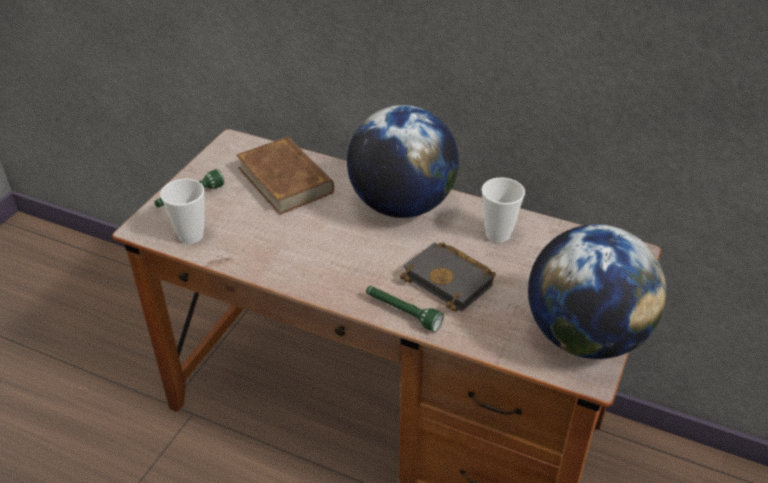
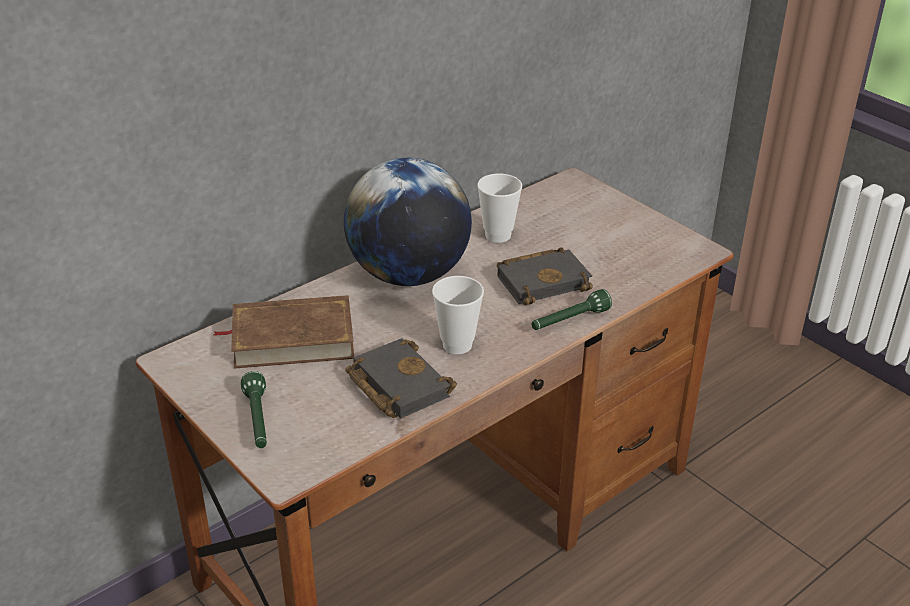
camera: 65 degrees left, 5 degrees down
(191, 235) = (337, 435): cup -> cup (457, 345)
(260, 244) = (395, 385): none -> black book
(585, 337) = (657, 238): globe -> none

